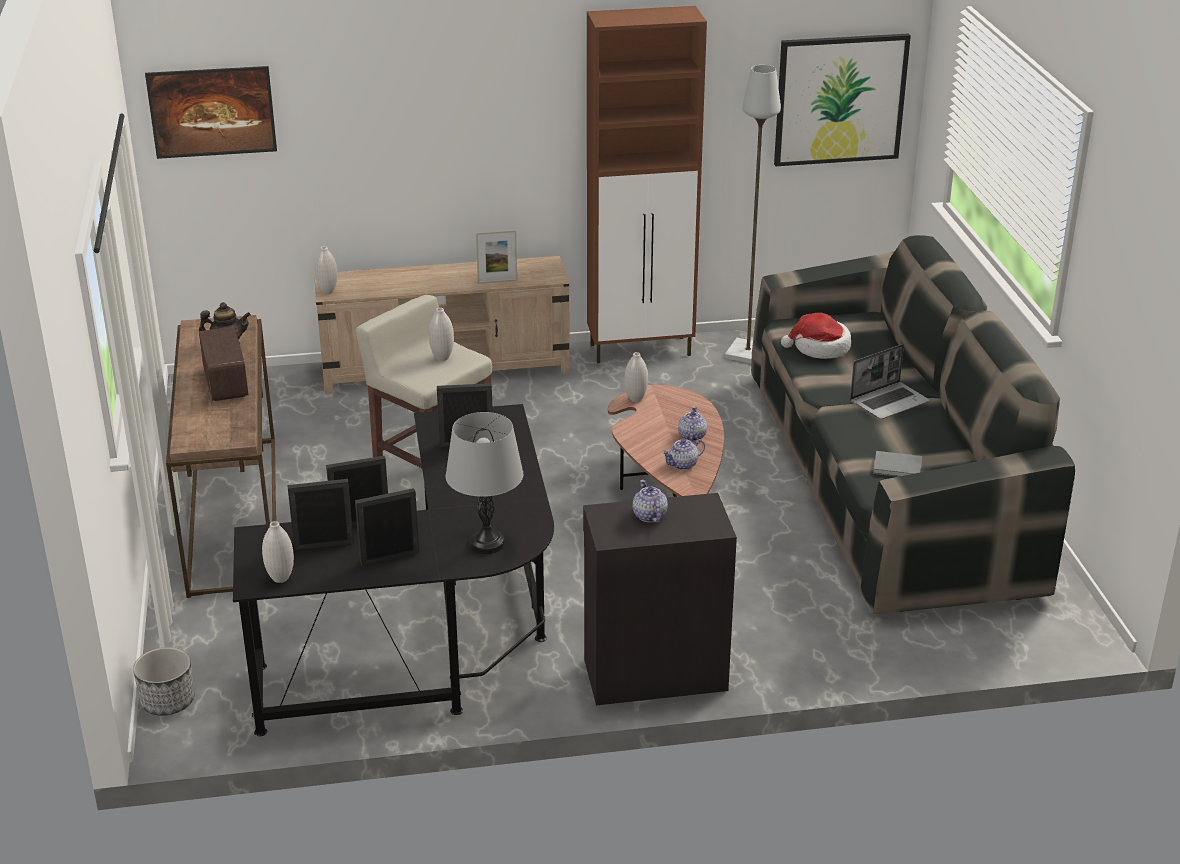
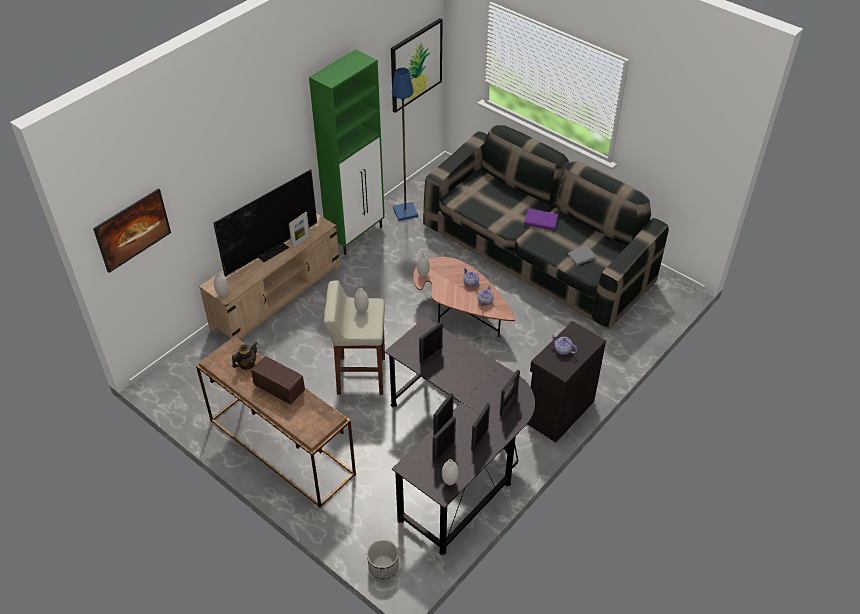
camera: 40 degrees left, 15 degrees up
(450, 274) = (271, 250): none -> television
(487, 544) = (508, 405): grey table lamp -> picture frame
(642, 350) = (356, 235): brown cabinet -> green cabinet
(747, 353) = (404, 212): grey floor lamp -> blue floor lamp
(820, 348) = (480, 204): hat -> none
(889, 402) = (540, 221): laptop -> purple book

